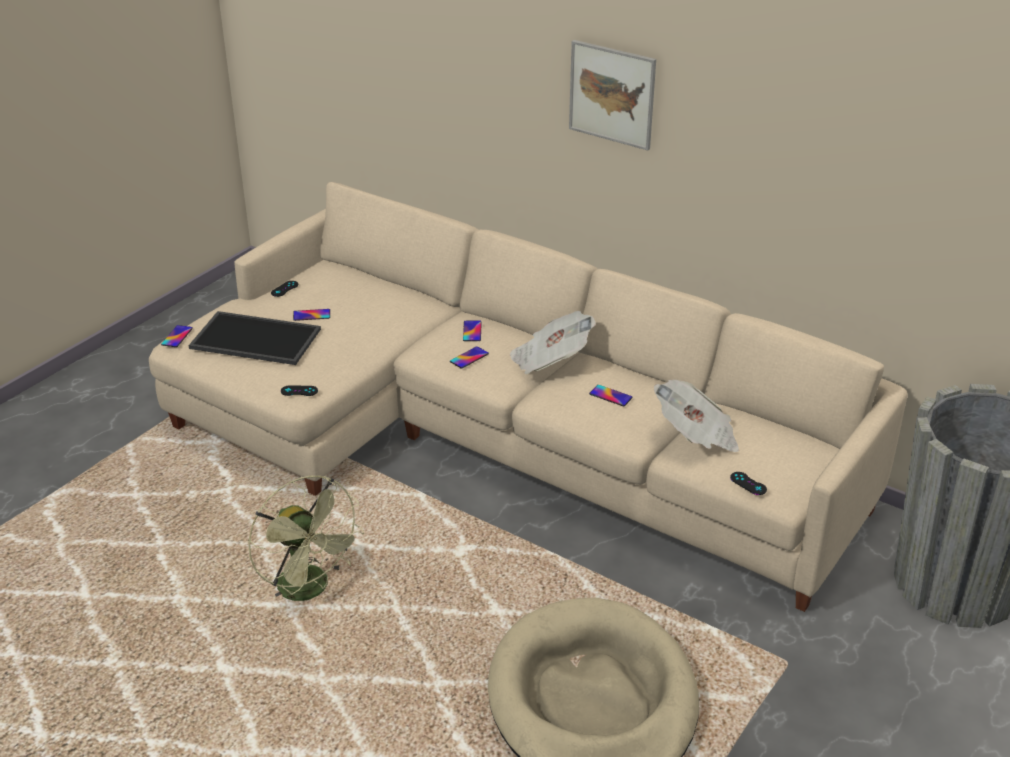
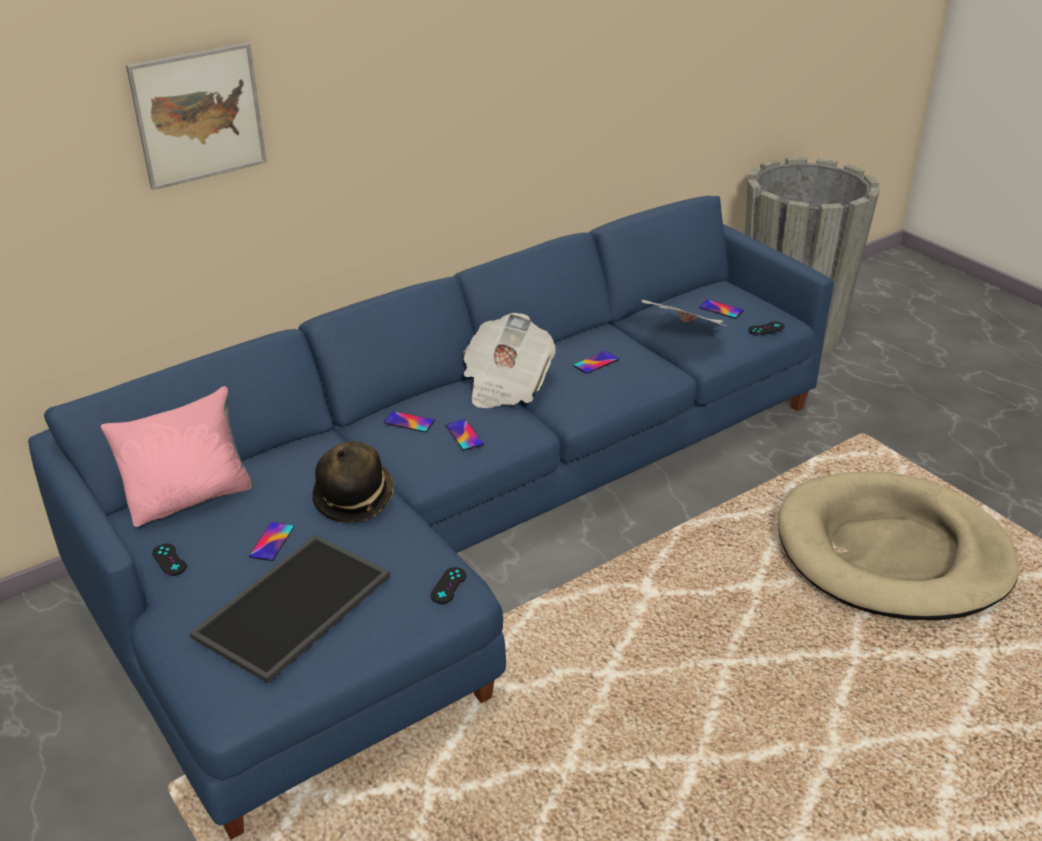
camera: 70 degrees left, 0 degrees up
(177, 336) = (211, 698): phone -> phone (721, 309)
(311, 590) = (671, 734): green fan -> none
(346, 277) = (190, 498): none -> pink pillow
(370, 332) = (354, 498): none -> hat
(493, 437) = (459, 523): beige sofa -> blue sofa
(612, 94) = (402, 74): picture -> picture (199, 115)

